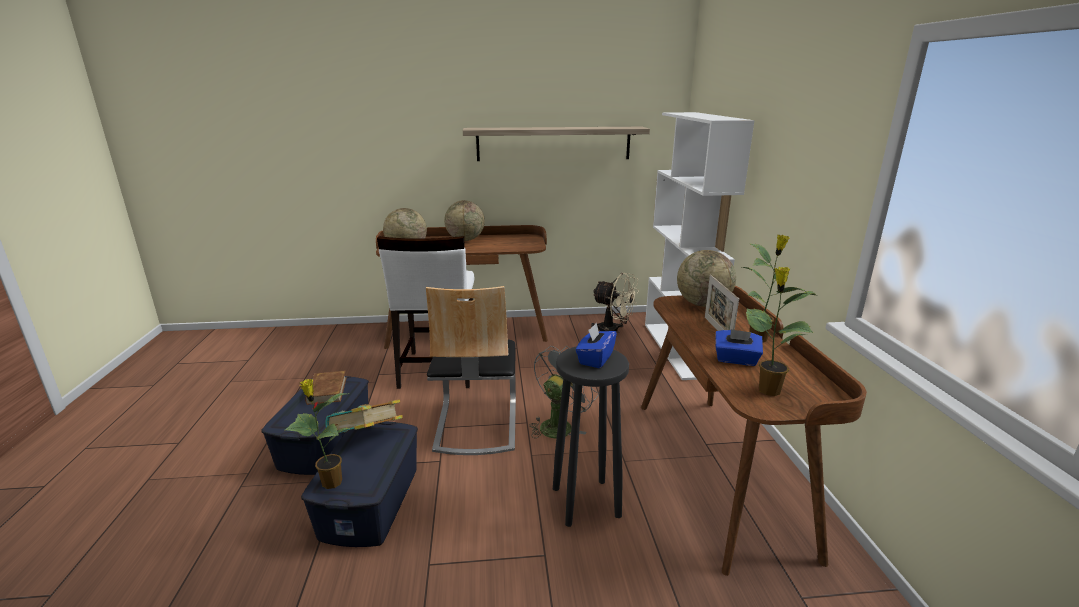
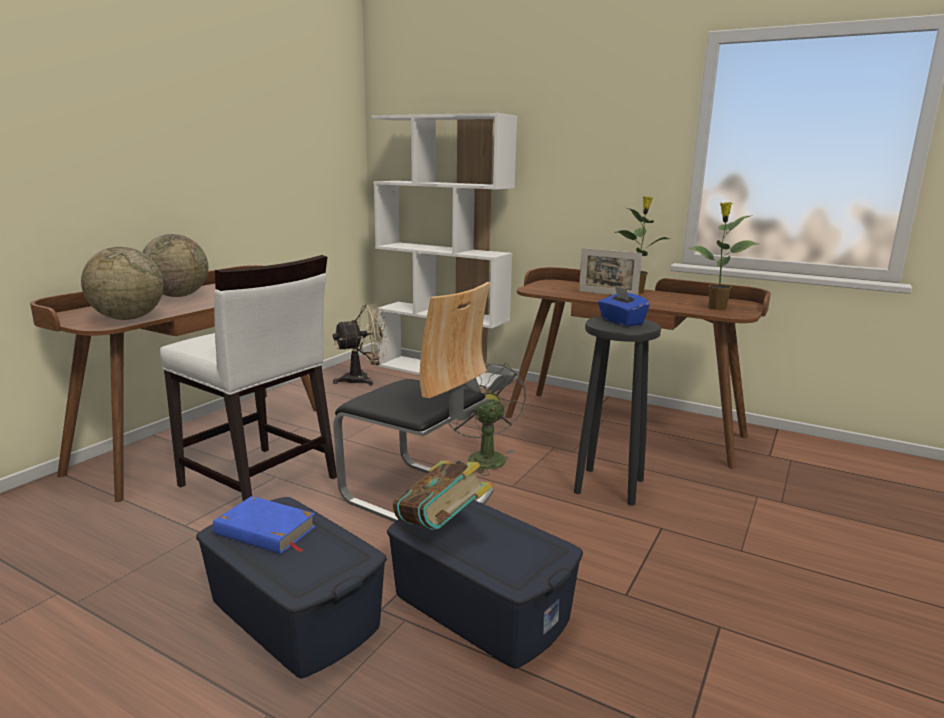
camera: 55 degrees left, 5 degrees down
(326, 391) = (265, 531): brown book -> blue book
(330, 482) = (510, 572): potted plant -> none
(554, 143) = (252, 151): shelf -> none
(702, 304) = (553, 286): globe -> none
(736, 360) = (663, 302): blue tissue box -> none

